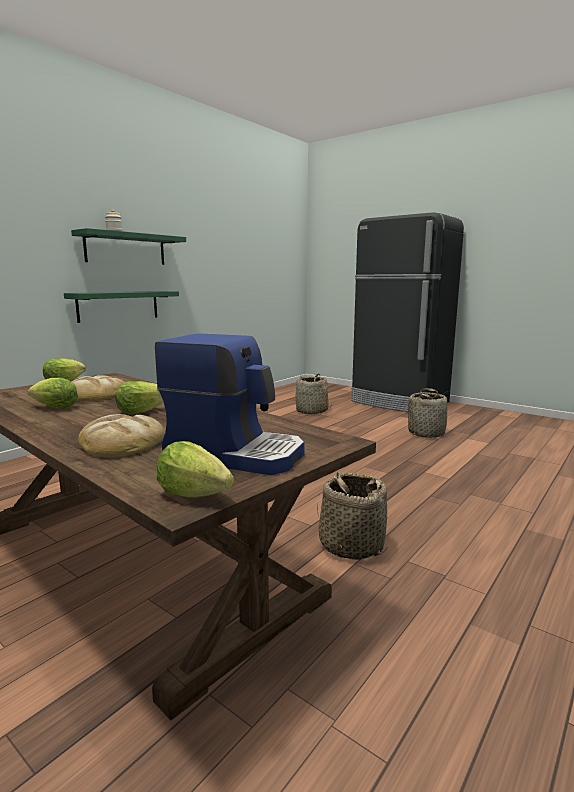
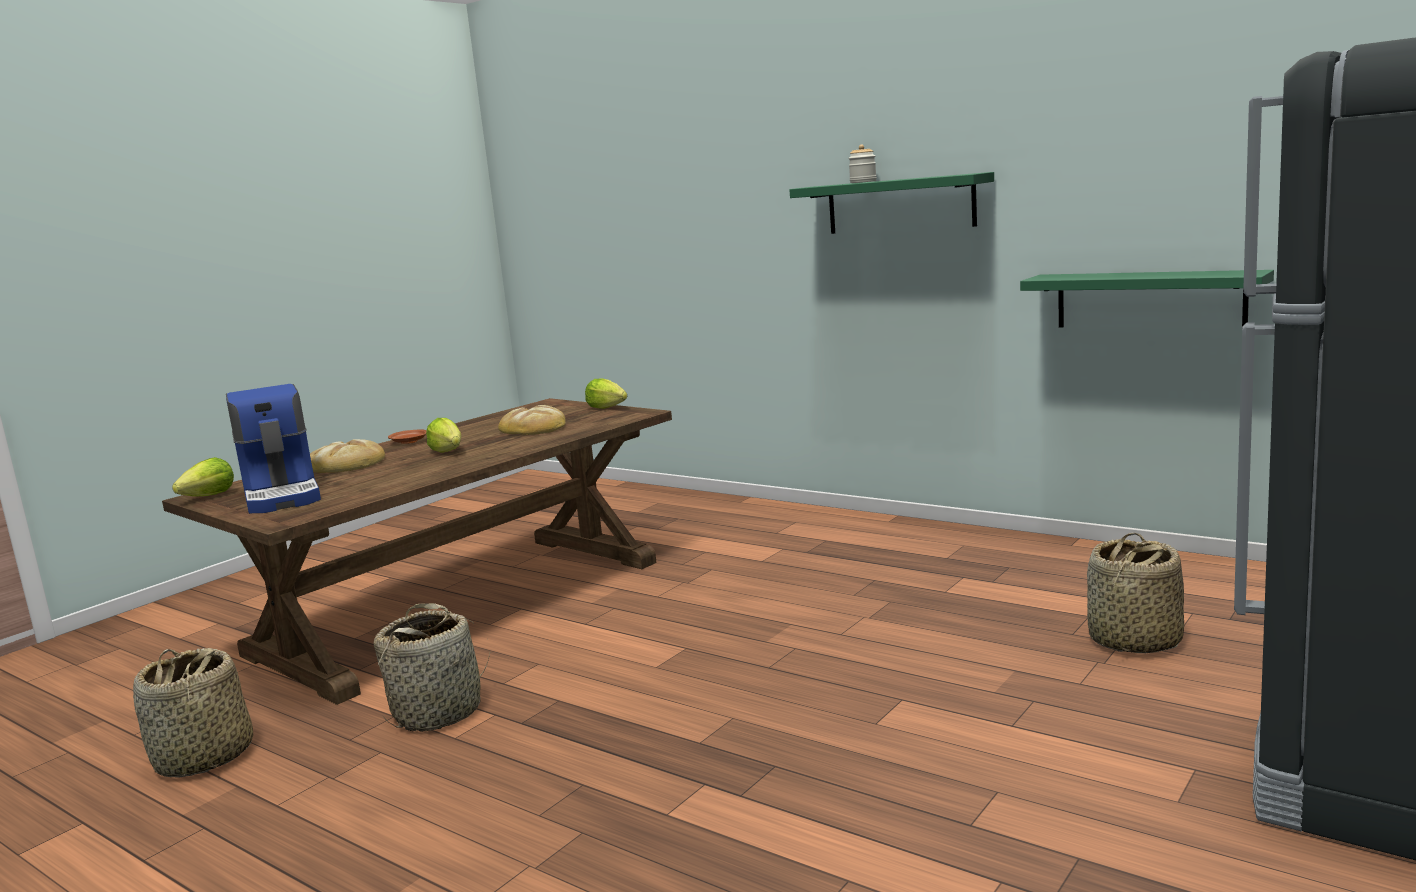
camera: 90 degrees right, 0 degrees up
(55, 408) = (481, 429): lettuce -> none
(56, 427) = (408, 442): none -> brown plate
(118, 306) = (883, 304): green shelf -> green shelf (1149, 300)
(235, 453) = (283, 495): coffee machine -> coffee machine turned 45 degrees counterclockwise
(426, 433) = (1019, 808): basket -> basket (203, 758)

